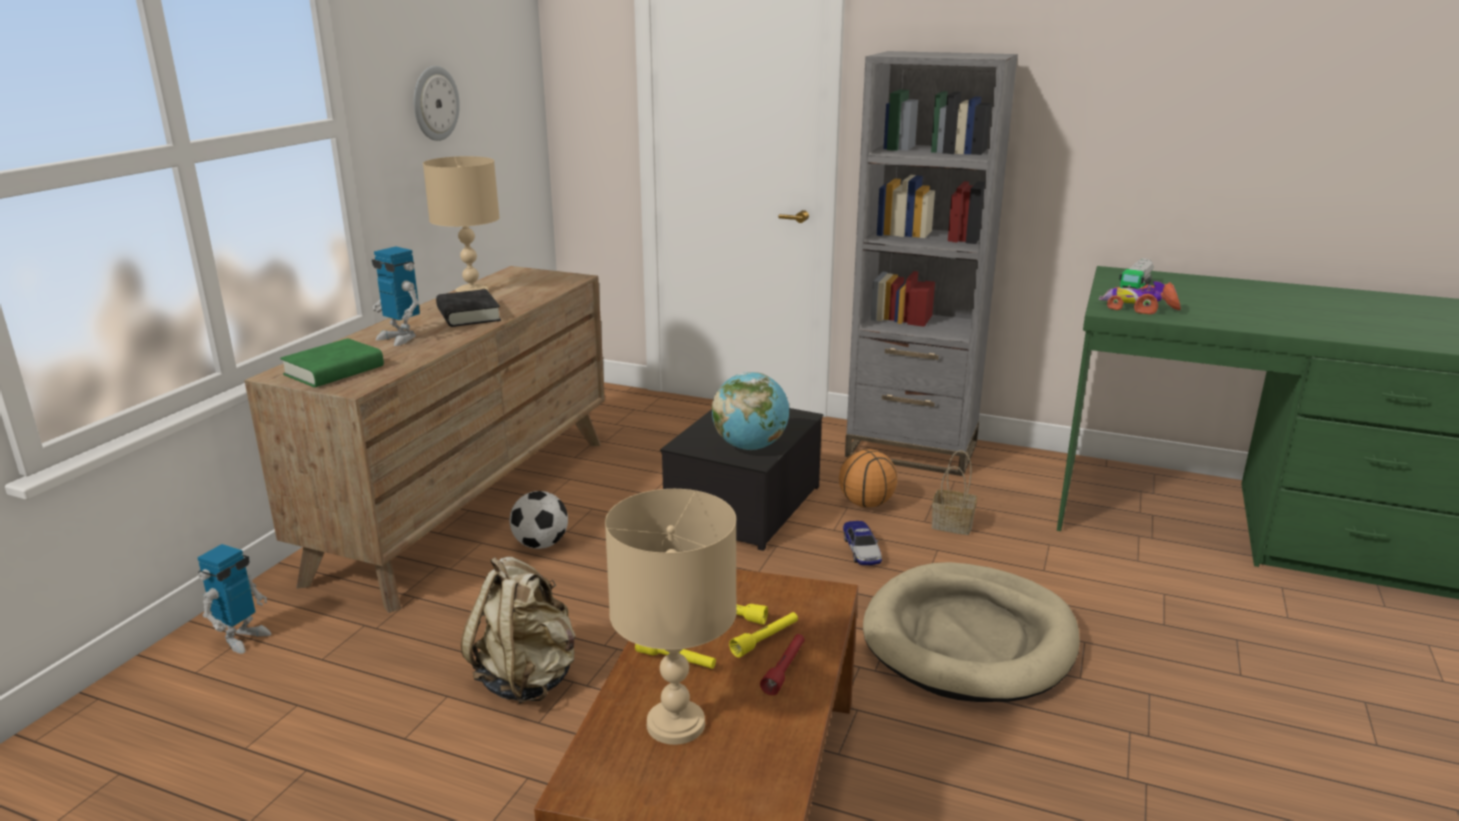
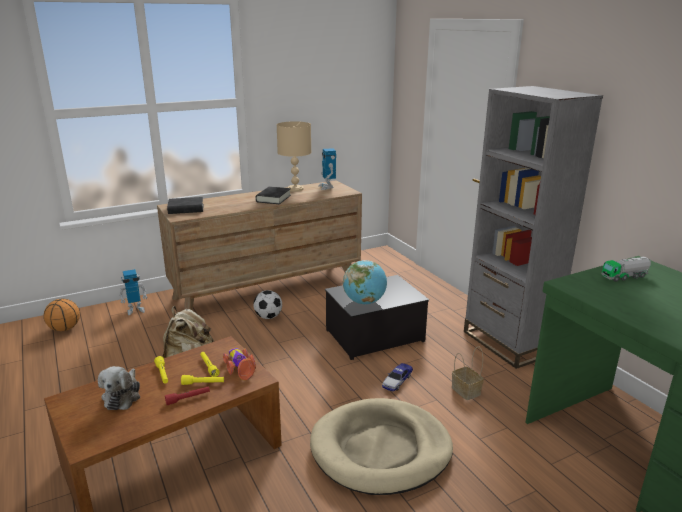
camera: 40 degrees right, 0 degrees up
(334, 371) = (186, 209): green book -> black book
(400, 338) = (231, 202): toy robot -> toy robot (327, 187)
(434, 103) = (305, 94): wall clock -> none
(675, 723) = (122, 396): beige table lamp -> plush toy
(866, 503) = (436, 360): basketball -> basketball (65, 329)
(1138, 308) = (593, 288): toy car -> toy car (240, 367)

